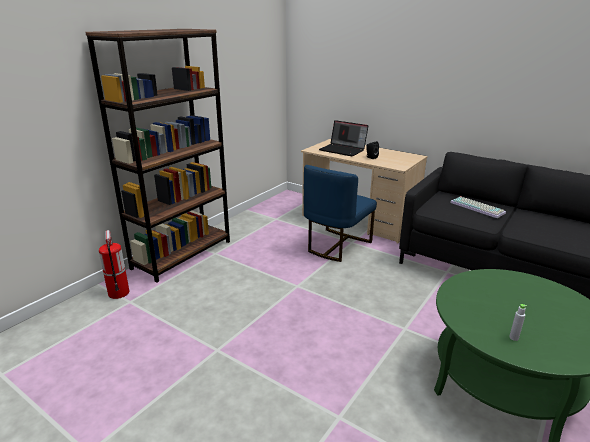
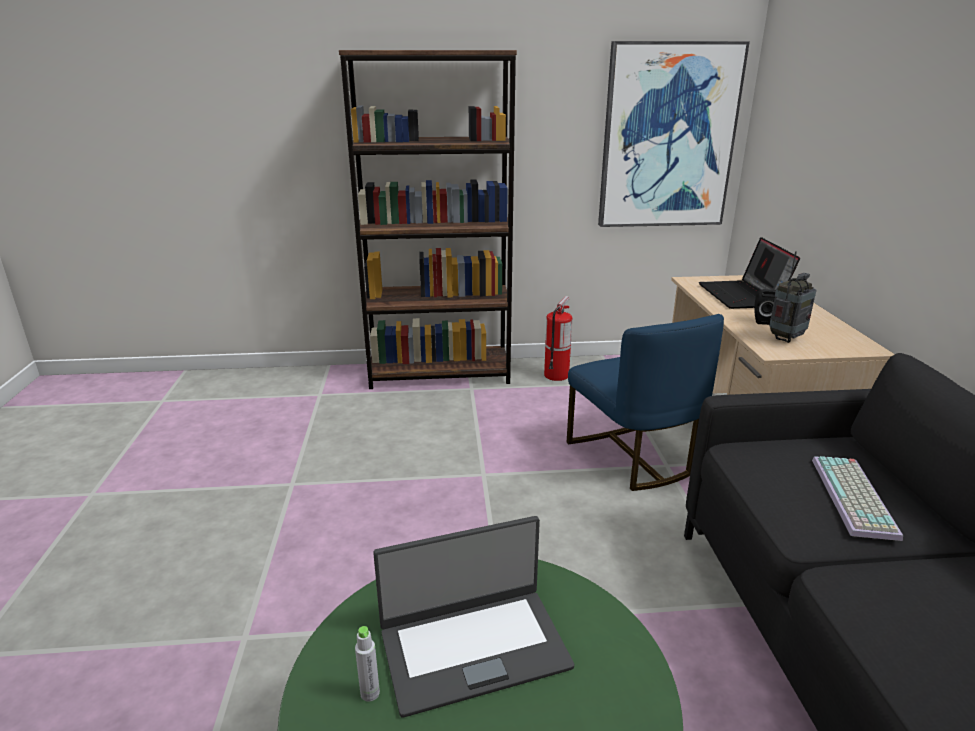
camera: 50 degrees right, 0 degrees up
(118, 293) = (327, 381): fire extinguisher -> fire extinguisher (556, 375)
(259, 75) = (667, 137): none -> picture
(336, 246) = (632, 457): blue chair -> blue chair turned 105 degrees counterclockwise
(392, 161) = (786, 338): none -> radio
(502, 306) = (473, 647): none -> laptop

